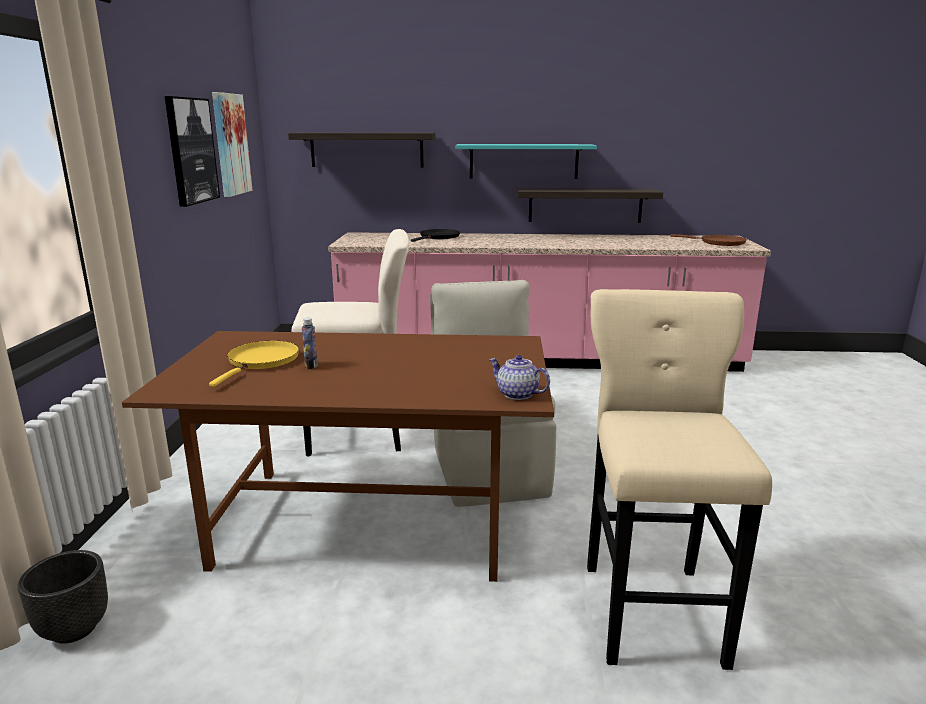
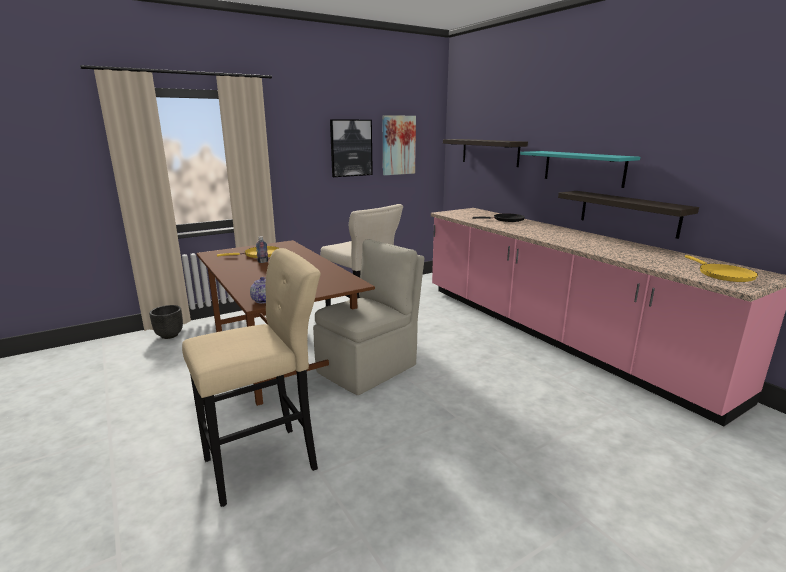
camera: 55 degrees right, 0 degrees up
(719, 243) = (723, 275): brown frying pan -> yellow frying pan

